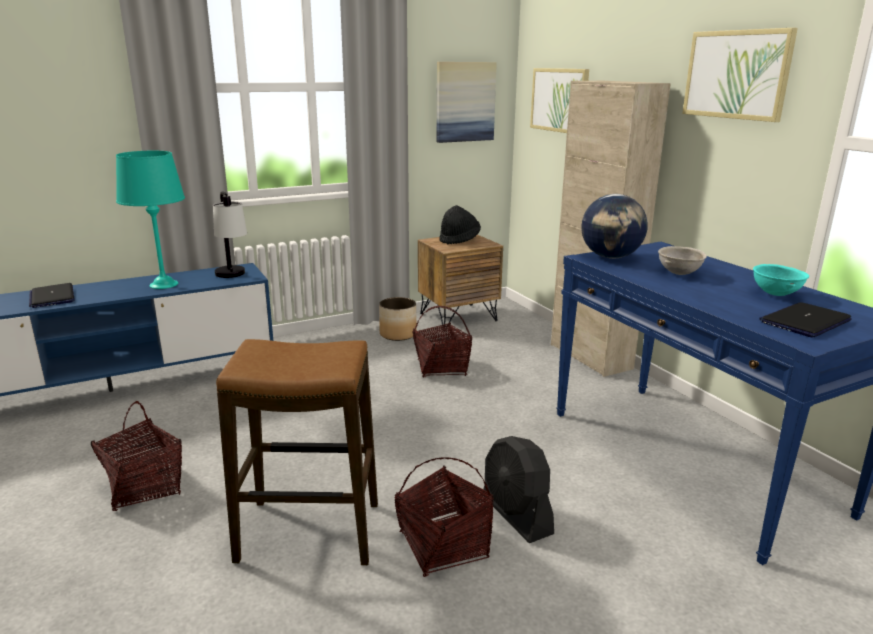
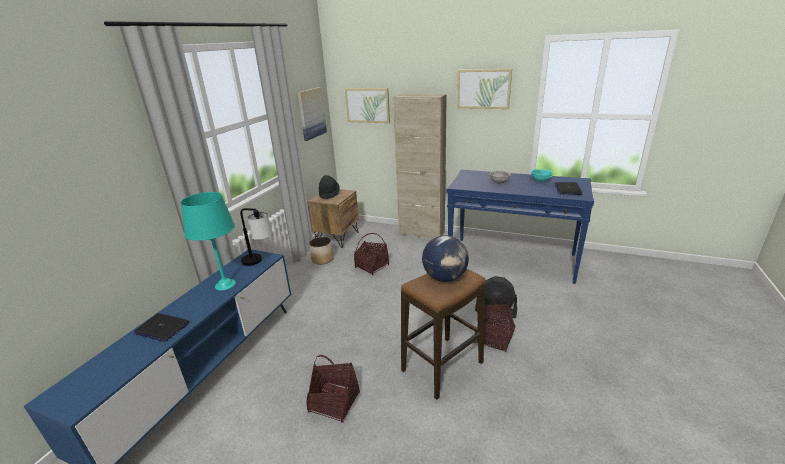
camera: 40 degrees left, 5 degrees up
(610, 257) = (463, 183): globe -> globe (445, 278)

